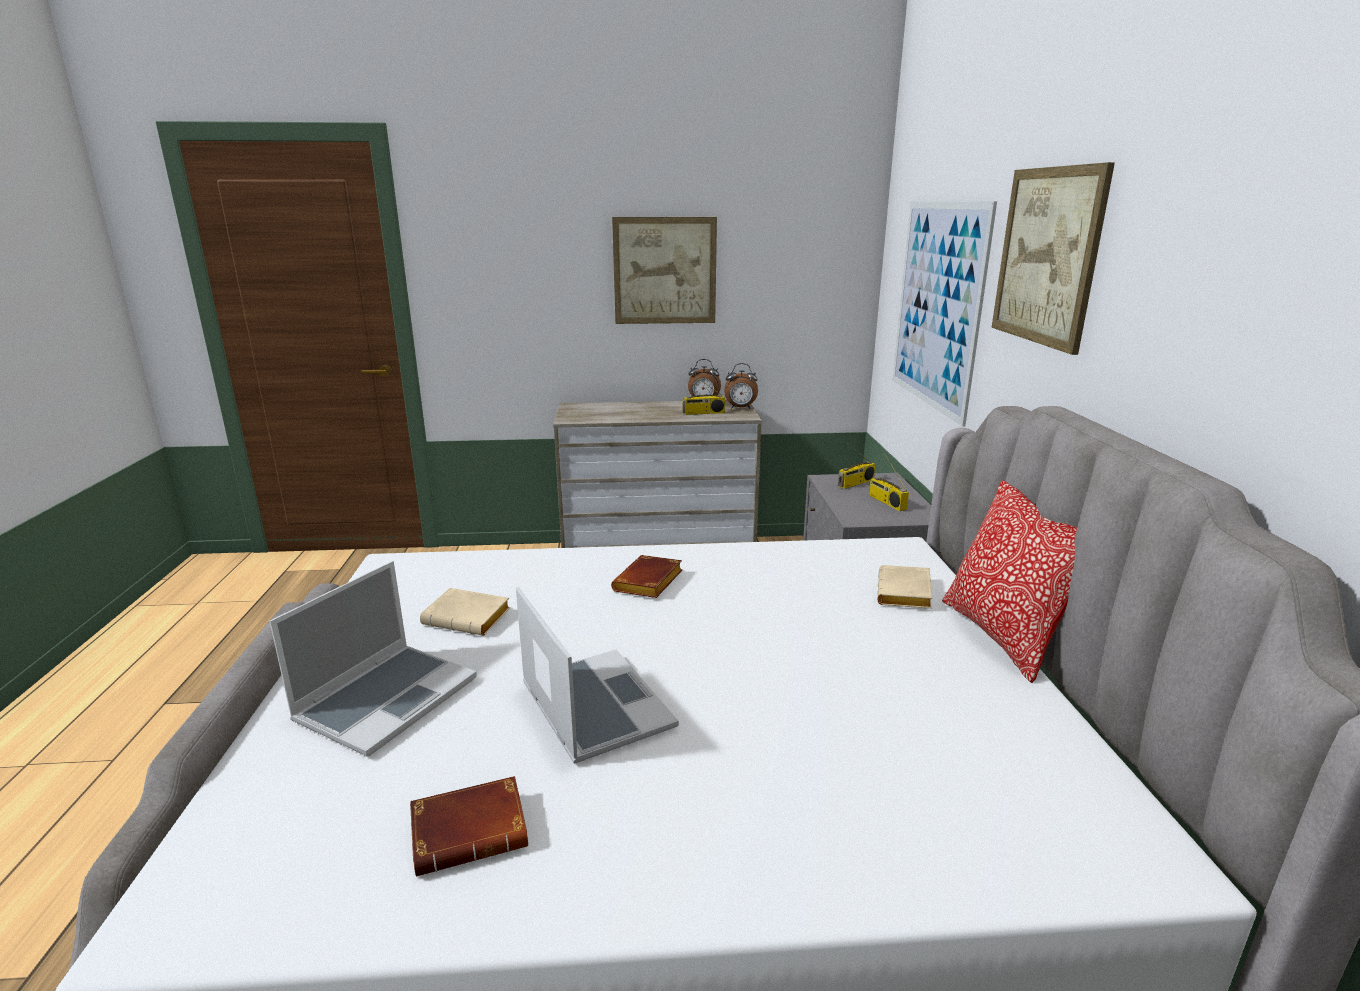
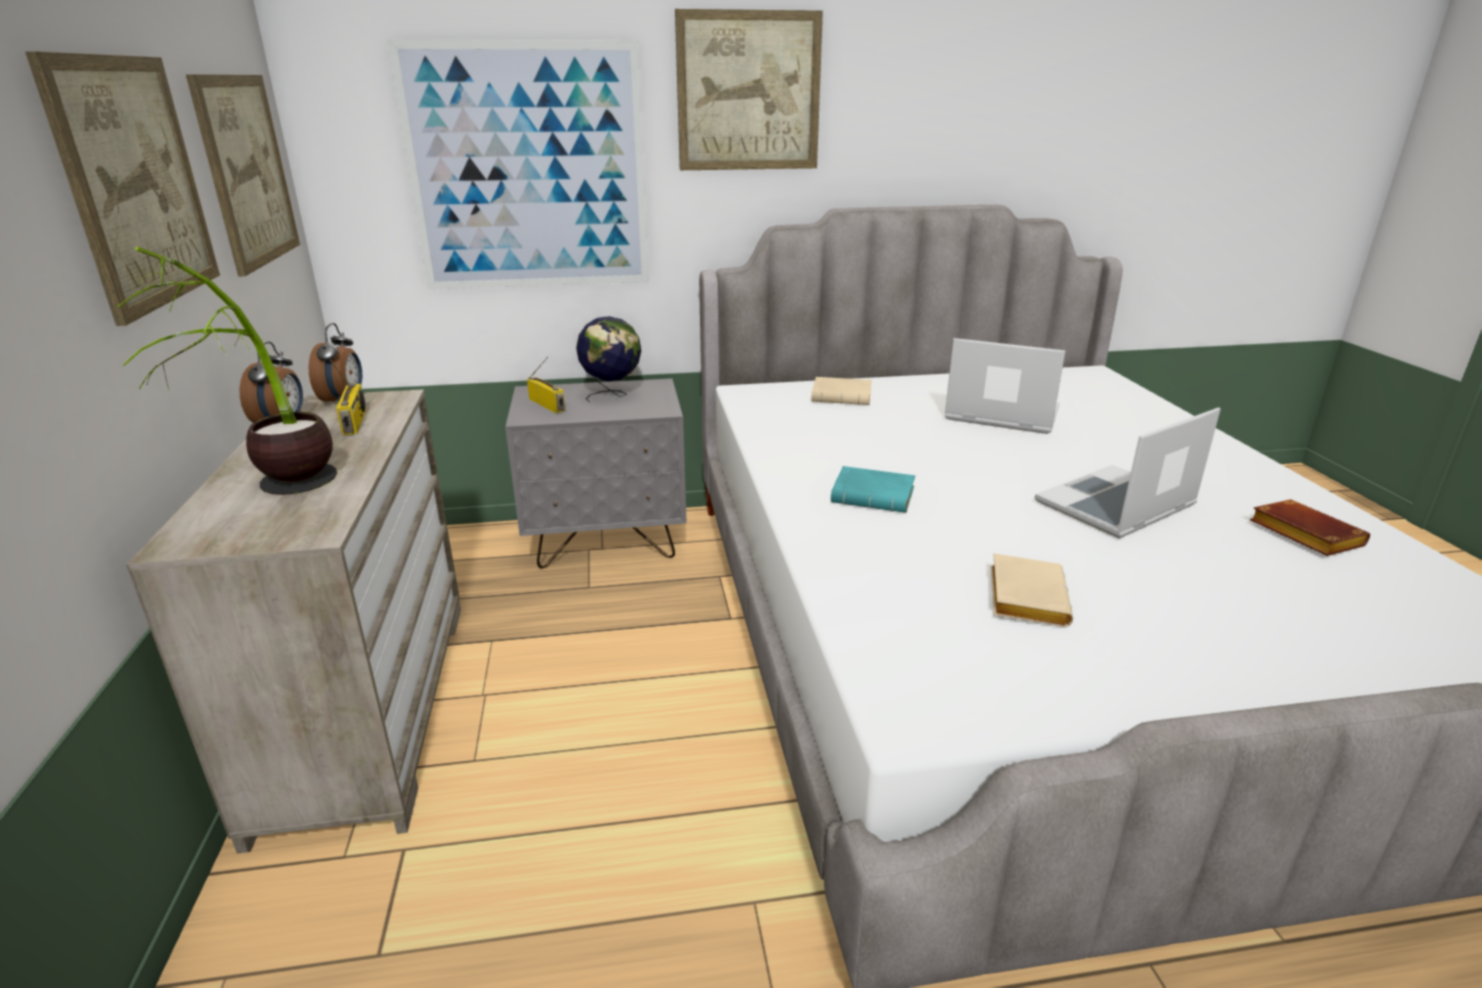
camera: 95 degrees left, 5 degrees up
(387, 698) = (1217, 614): laptop -> laptop (999, 415)
(608, 411) = (276, 498): none -> potted plant
(649, 584) = (875, 496): brown book -> turquoise book
(796, 277) = (247, 171): none -> picture
(886, 502) = (612, 396): radio -> globe
(1003, 636) = (895, 377): pillow -> none

